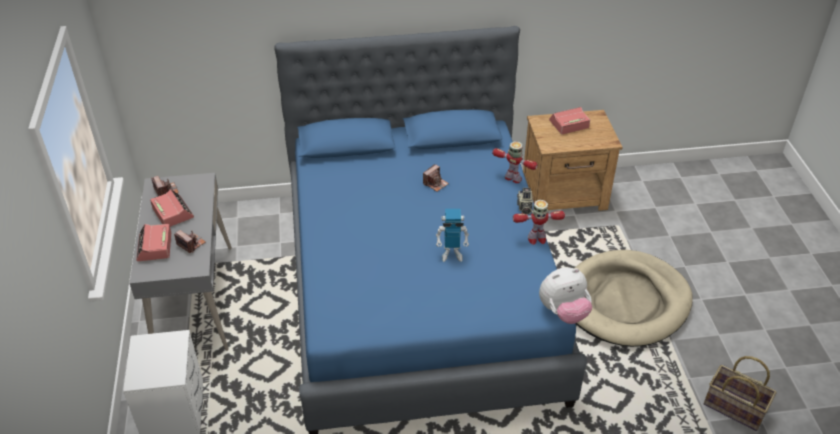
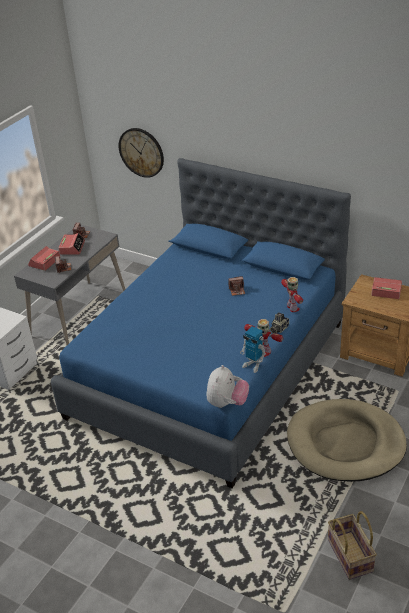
camera: 40 degrees right, 5 degrees down
(206, 51) = (141, 152): none -> wall clock
(451, 254) = (198, 336): toy robot -> toy robot (253, 365)
(563, 312) = (227, 403): plush toy -> plush toy turned 90 degrees counterclockwise

